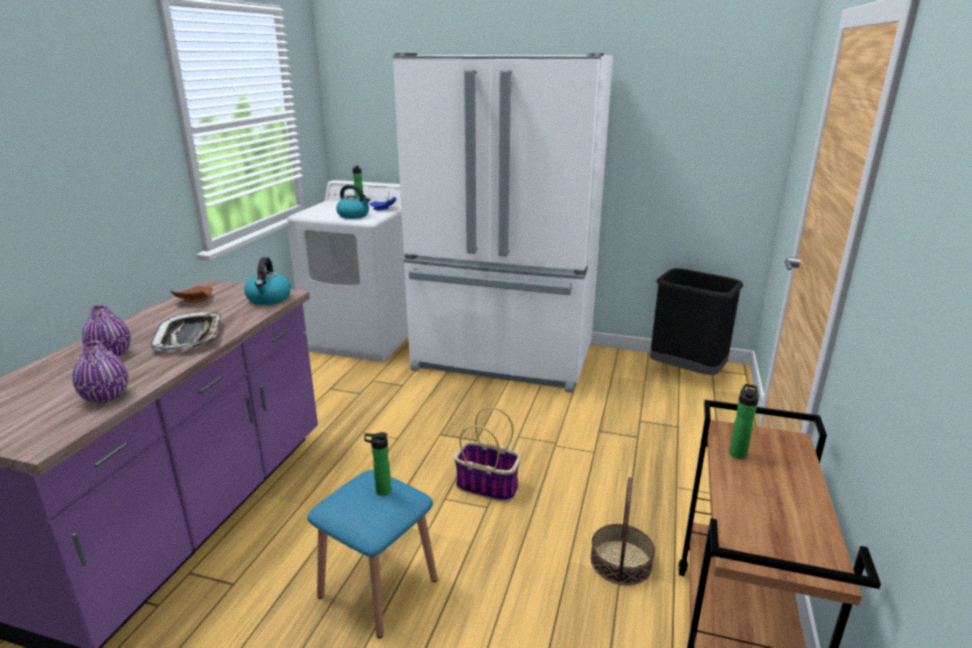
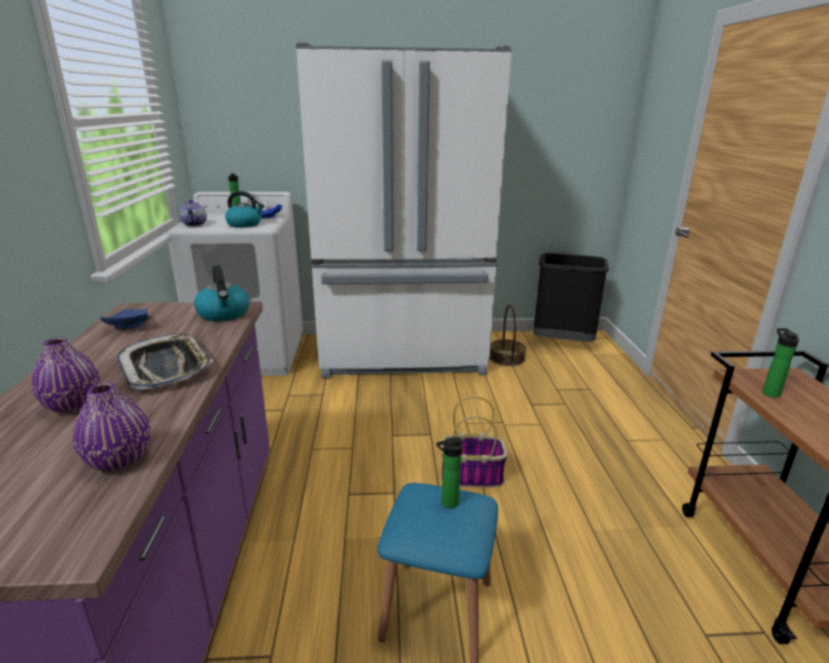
camera: 20 degrees left, 0 degrees up
(194, 300) = (128, 326): brown plate -> blue plate
(313, 212) = (195, 224): none -> teapot
(621, 561) = (634, 517): basket -> basket (507, 358)

